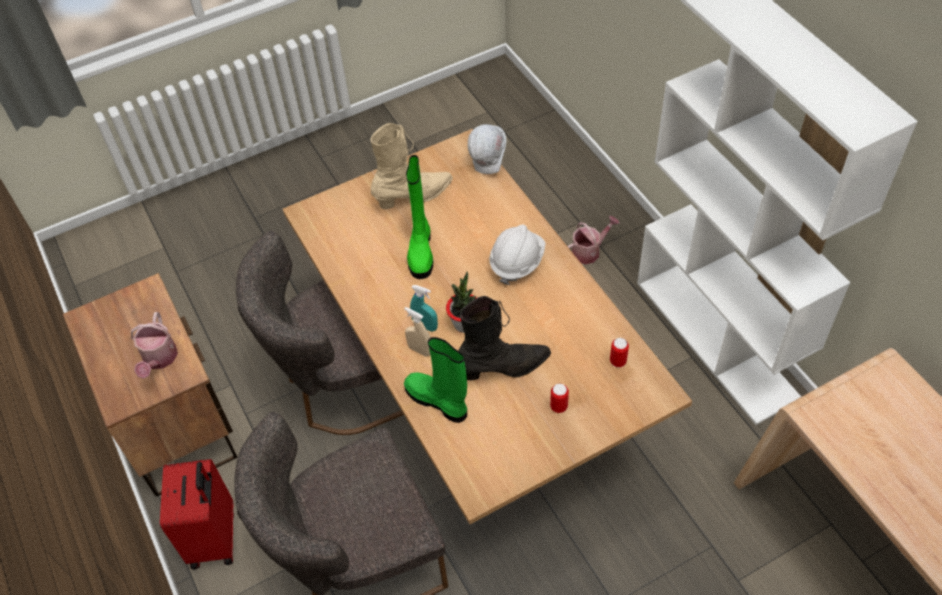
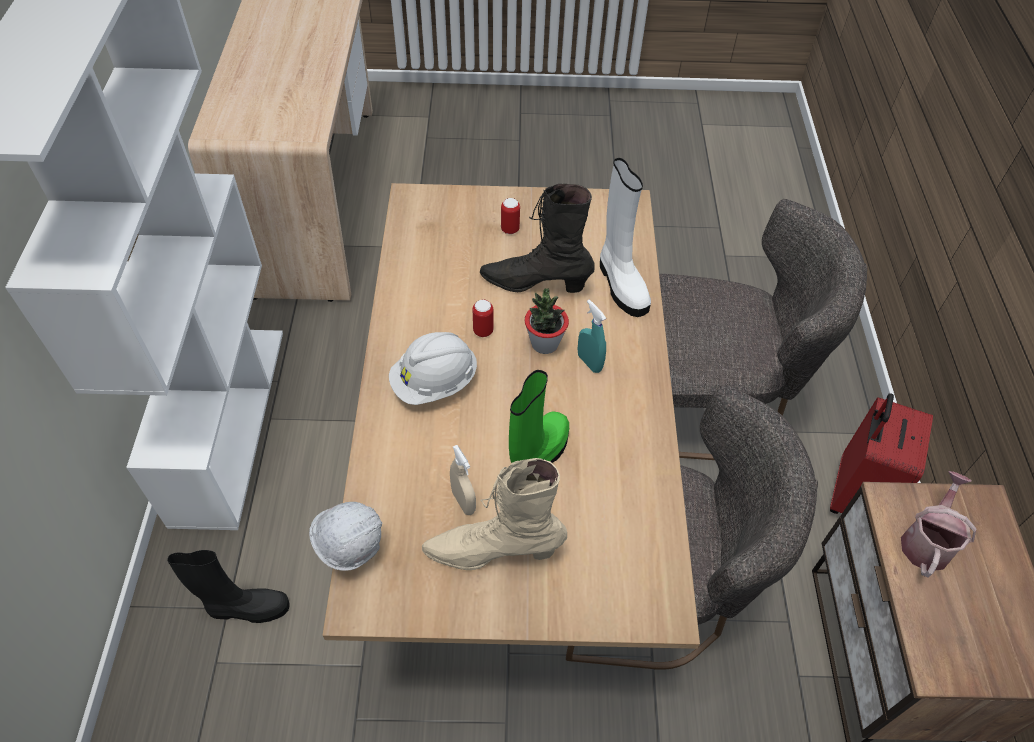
camera: 155 degrees left, 0 degrees up
(420, 350) = (610, 340): beige spray bottle -> beige spray bottle (463, 502)
(438, 401) = (621, 284): green boot -> white boot
(589, 251) = (246, 608): watering can -> black boot
(618, 361) = (423, 238): can -> can (483, 331)

